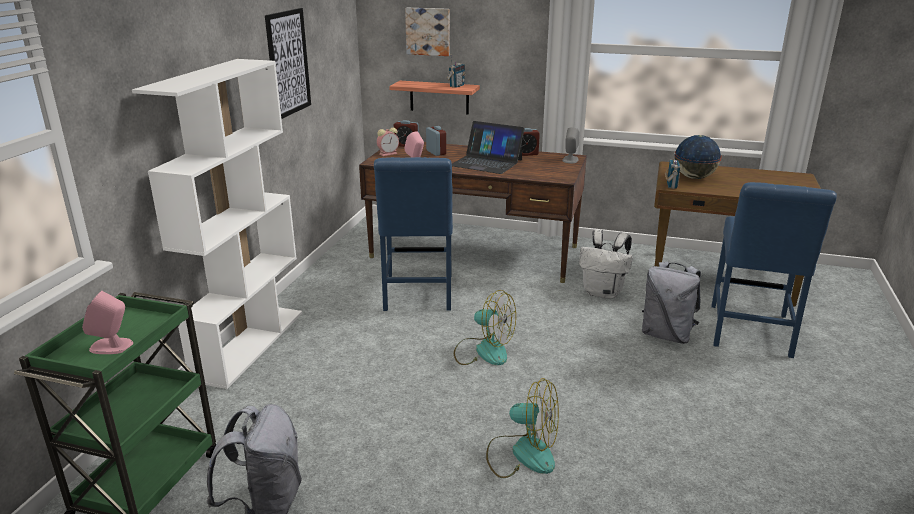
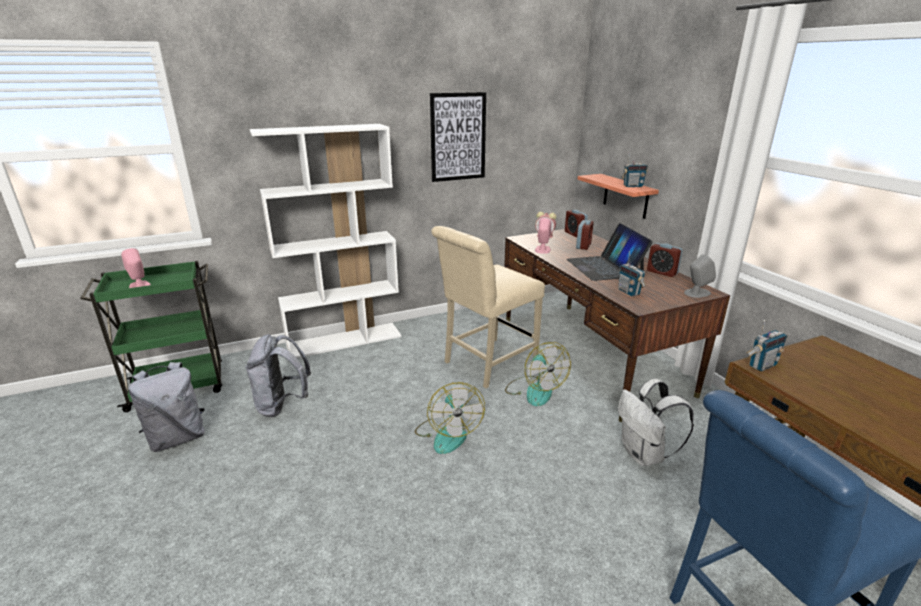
camera: 50 degrees right, 0 degrees up
(417, 294) = (486, 363): blue chair -> beige chair
(428, 31) = (627, 127): picture -> none
(522, 453) = (319, 531): fan -> fan (534, 390)
(537, 173) = (629, 292): none -> radio
(667, 335) = (633, 542): grey backpack -> grey backpack (282, 405)
(694, 177) = (825, 371): globe -> none

